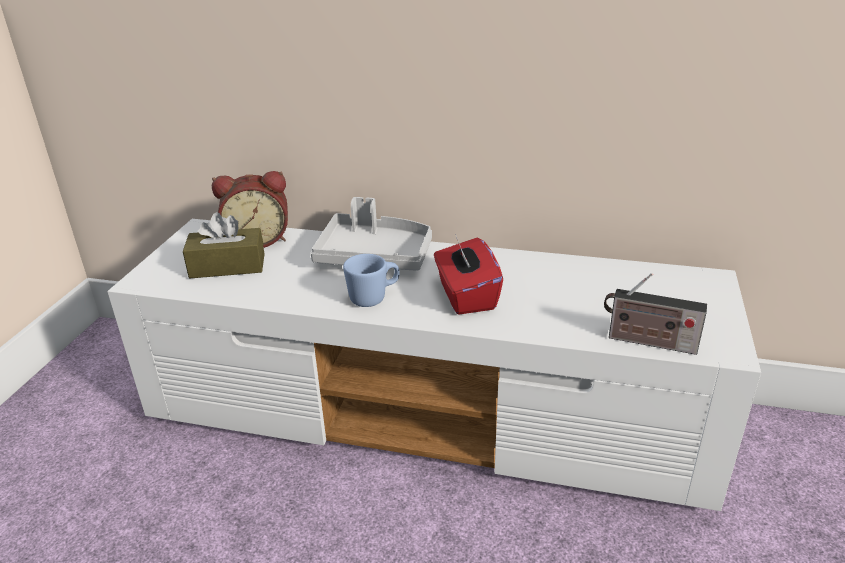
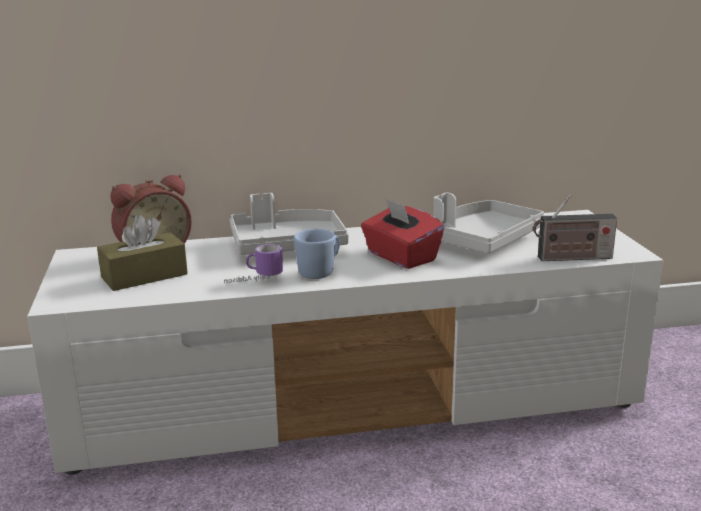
camera: 25 degrees left, 10 degrees down
(307, 294) = (254, 280): none -> mug
(570, 291) = (482, 240): none -> grey tray

